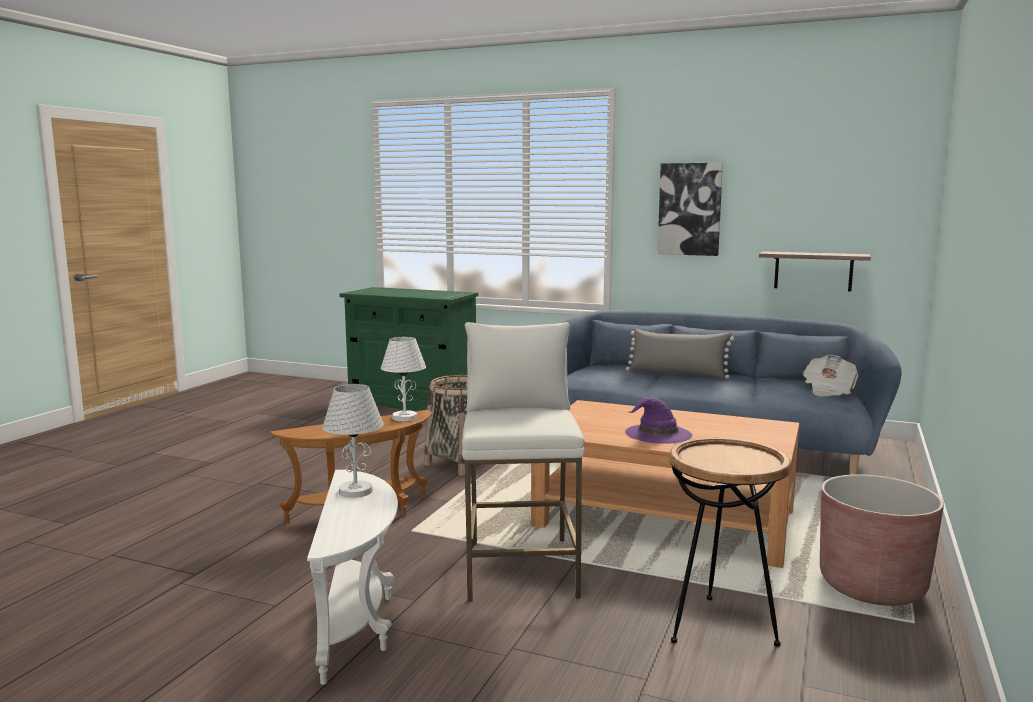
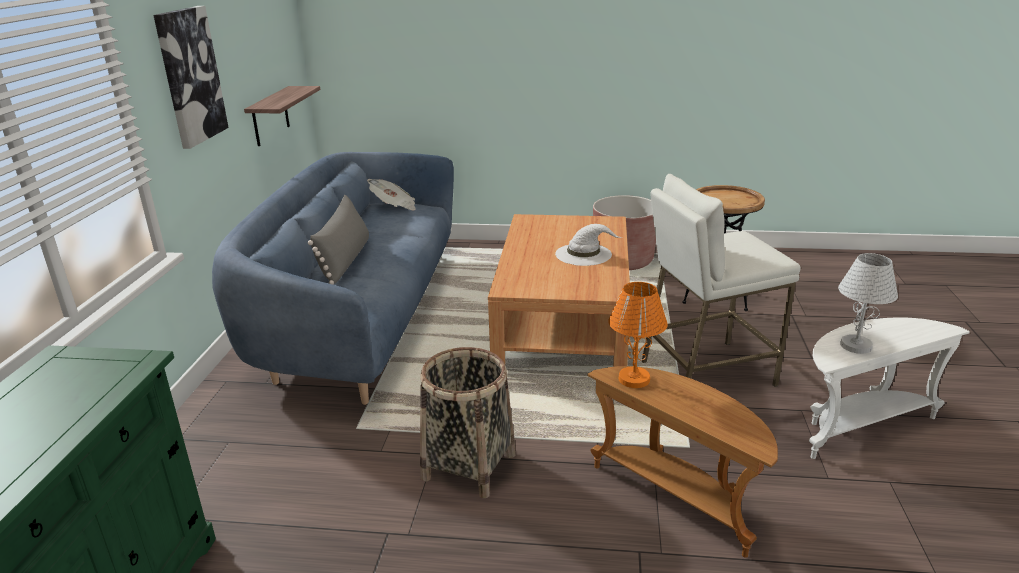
camera: 105 degrees left, 15 degrees up
(404, 417) = (633, 379): white table lamp -> orange table lamp
(657, 434) = (584, 254): purple hat -> white hat

